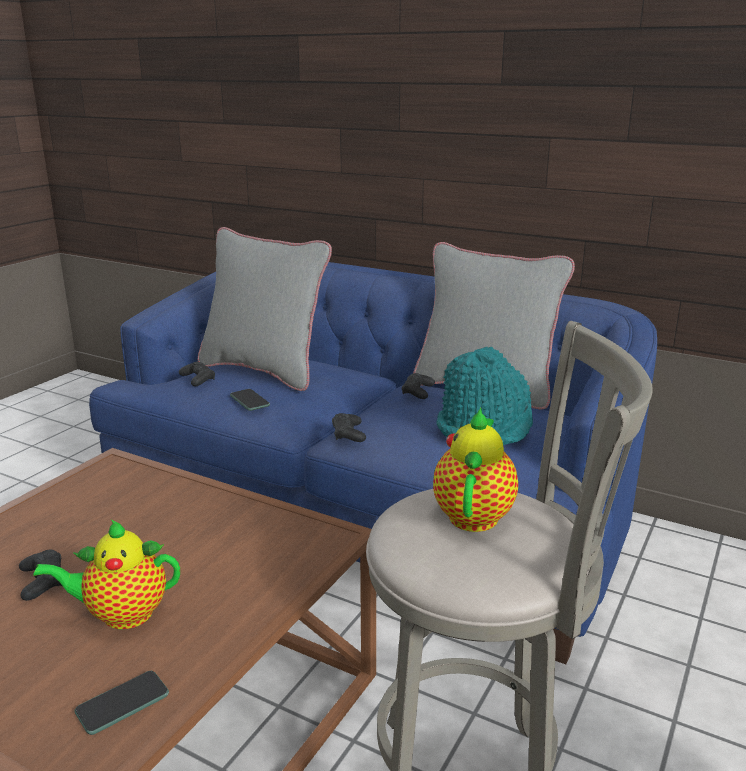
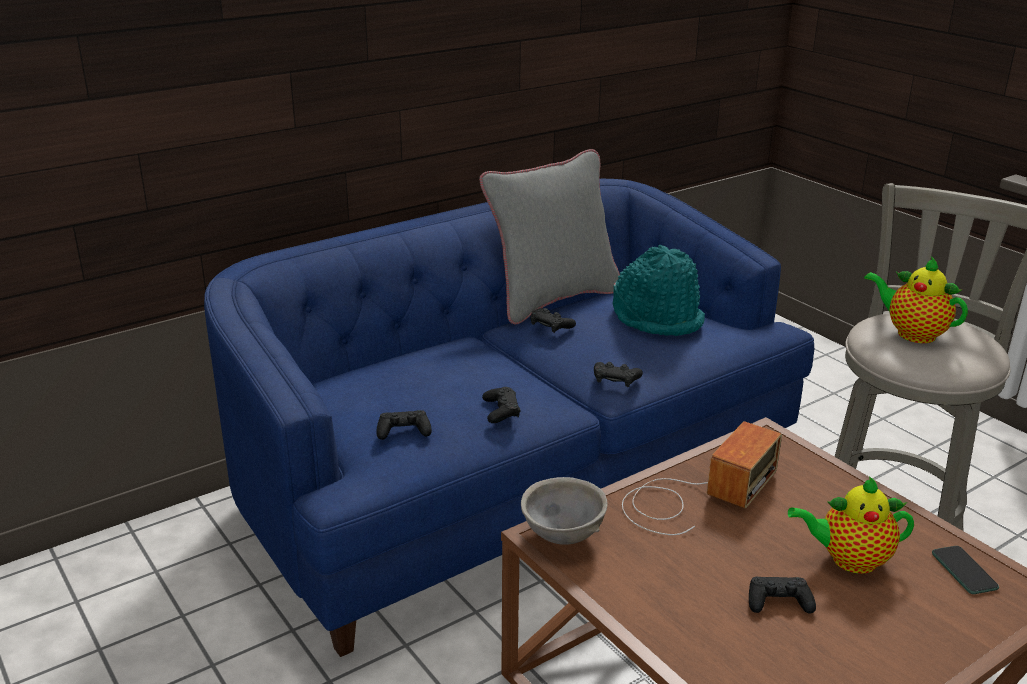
camera: 65 degrees left, 5 degrees up
(112, 469) = (562, 536): none -> grey bowl
(121, 614) = (848, 559): teapot -> teapot turned 75 degrees clockwise
(199, 514) = (695, 495): none -> radio
(249, 401) = (501, 411): phone -> black game controller
(264, 370) = (417, 387): grey pillow -> none

